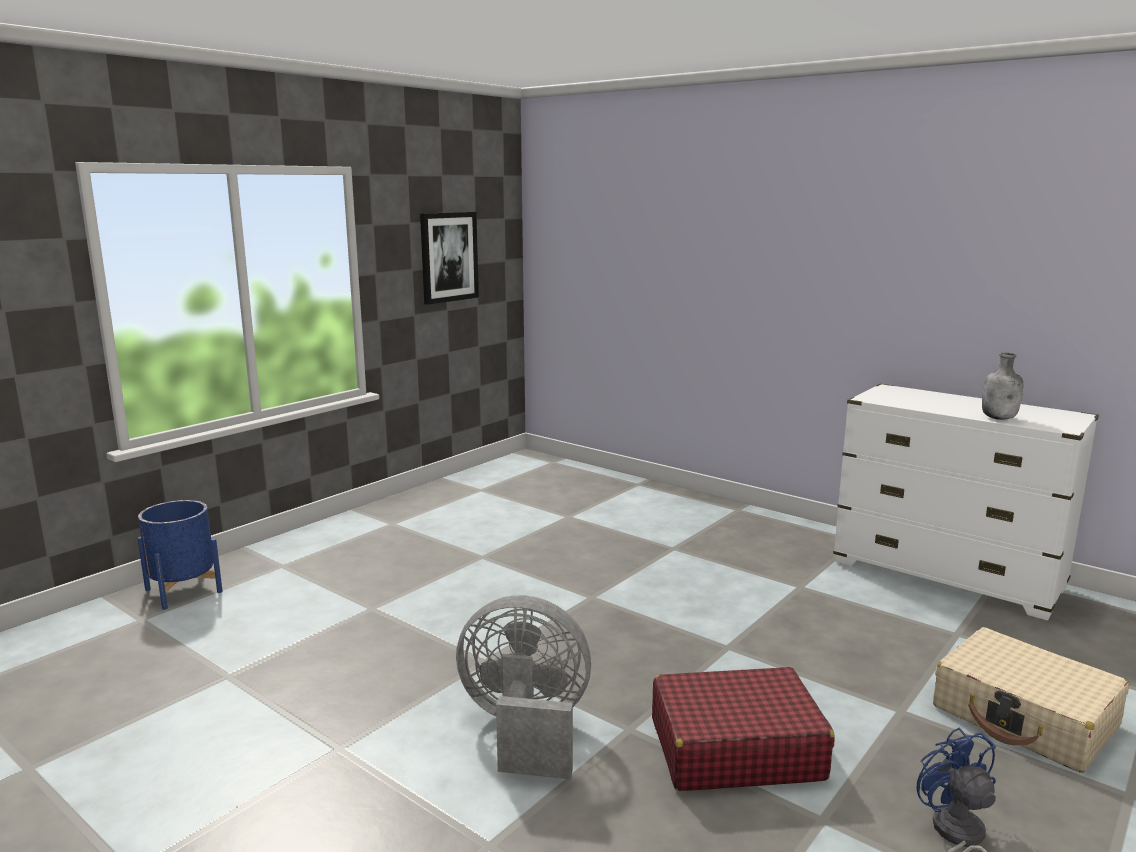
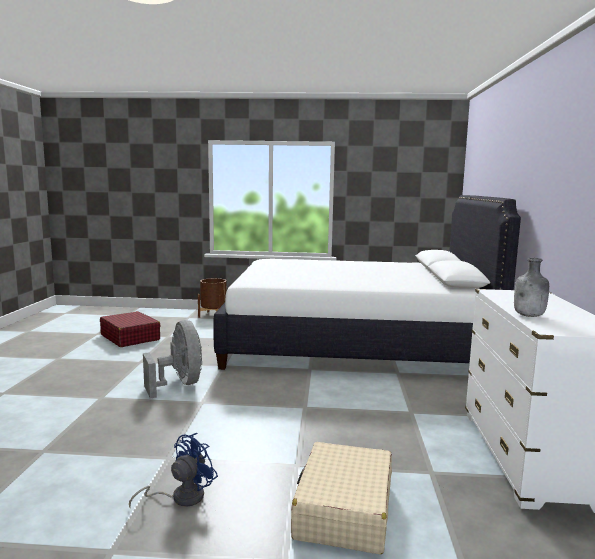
camera: 55 degrees right, 5 degrees down
(183, 591) = (213, 315): blue planter -> brown planter
(448, 257) = (397, 191): picture -> none
(533, 535) = (353, 344): none -> white bed
(735, 749) = (208, 427): red suitcase -> red suitcase (130, 337)

